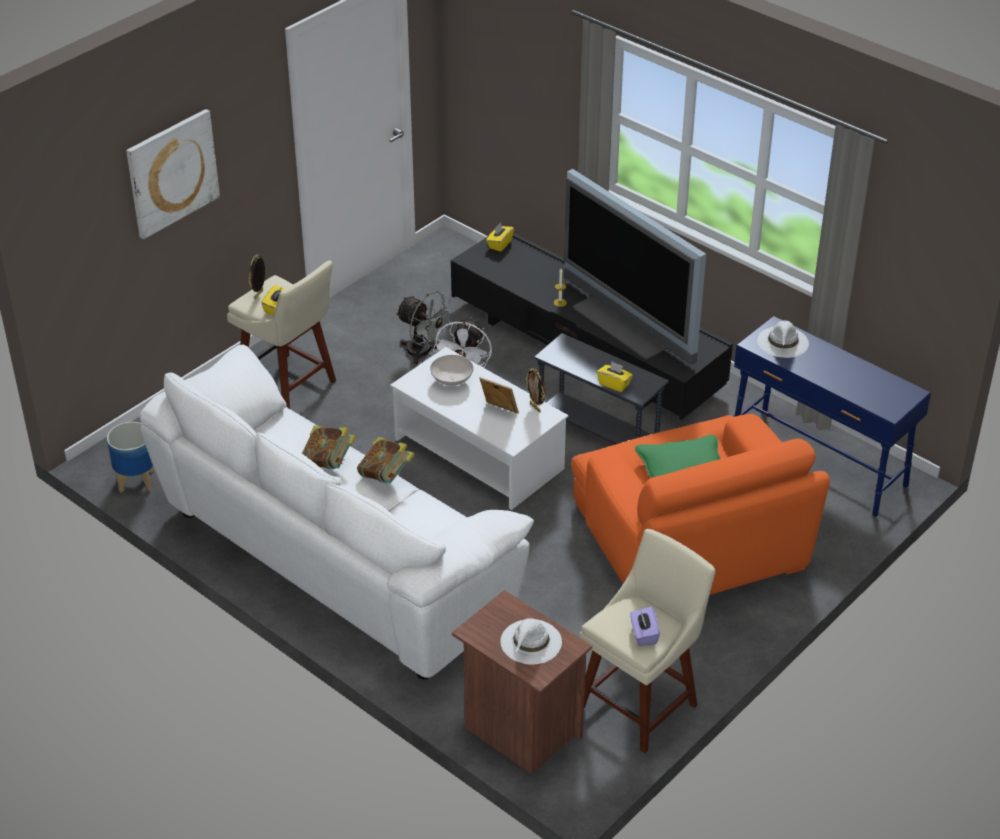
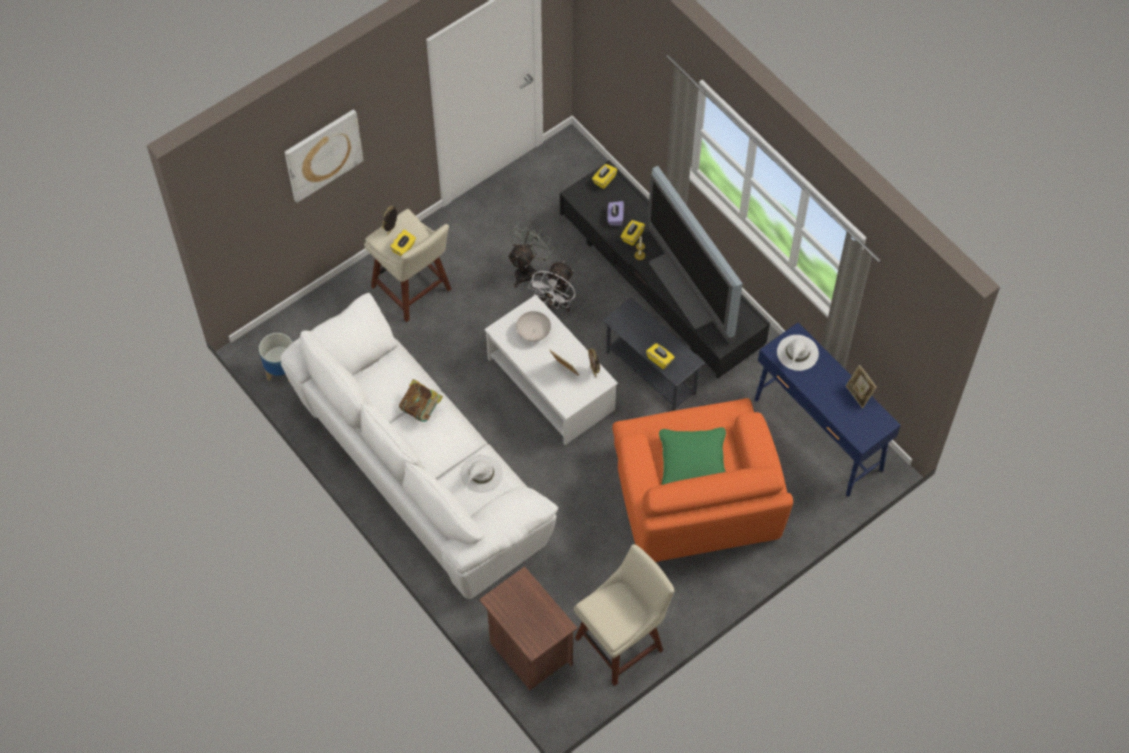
camera: 10 degrees right, 20 degrees up
(386, 476) = (463, 429): book -> none
(424, 353) = (527, 269): grey fan -> grey fan turned 105 degrees counterclockwise
(531, 642) = (534, 617): white hat -> white hat (481, 474)
(546, 288) = (632, 236): none -> yellow tissue box
(643, 634) = (618, 621): purple tissue box -> purple tissue box (615, 218)
(870, 371) = (858, 395): none -> picture frame

